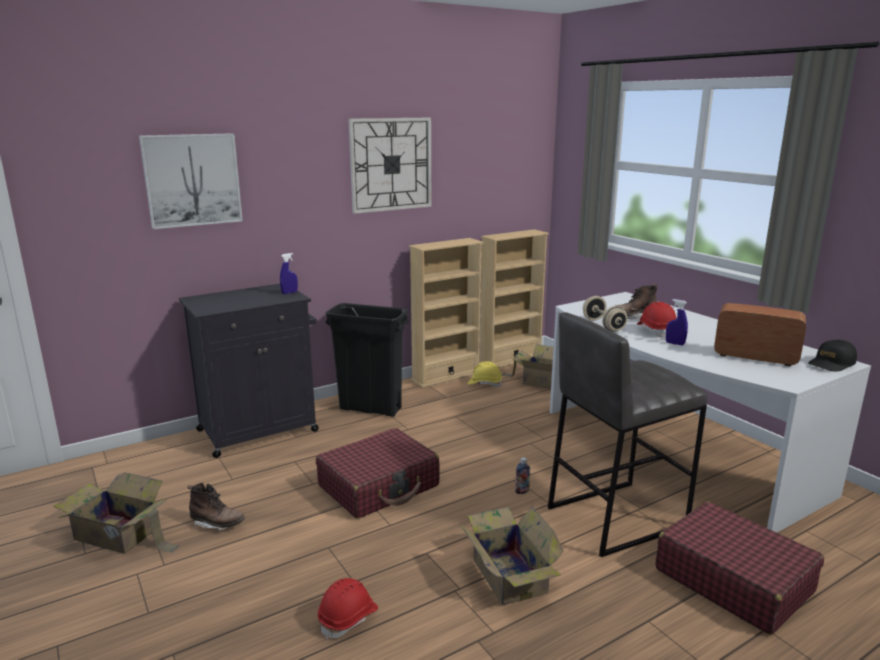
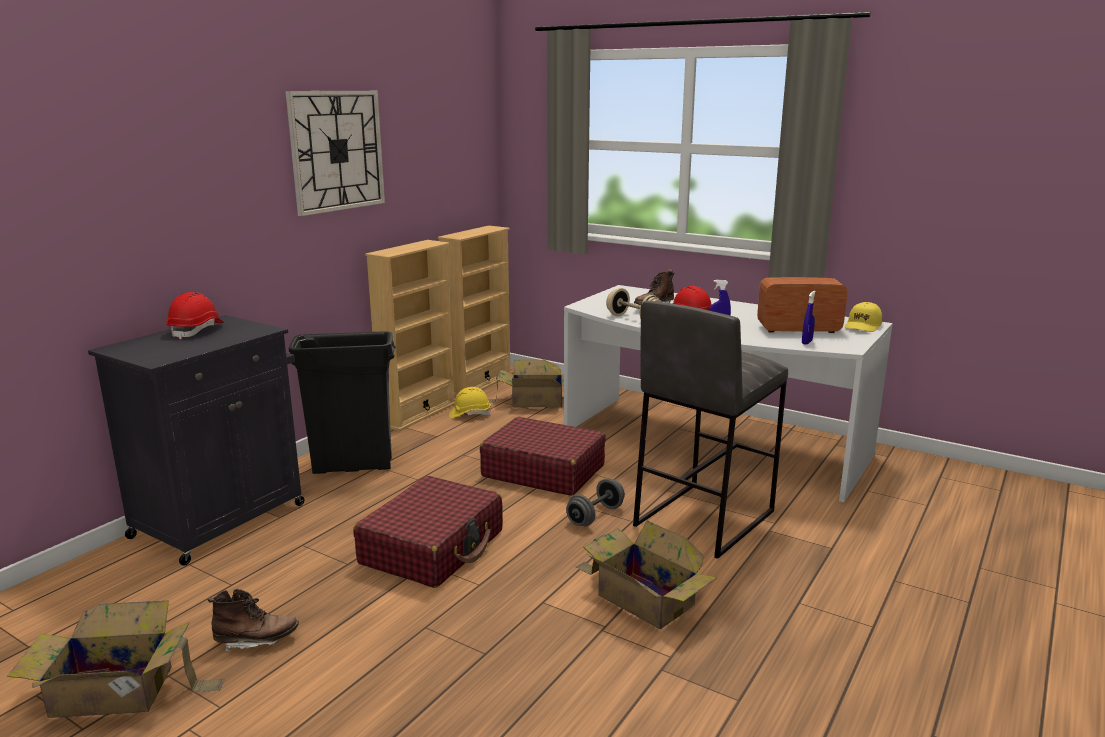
camera: 25 degrees left, 0 degrees up
(192, 180) = (94, 178): picture -> none
(289, 293) = (249, 325): blue spray bottle -> blue spray bottle (807, 342)
(348, 618) = (510, 691): red hard hat -> red hard hat (197, 330)
(522, 491) = (595, 516): bottle -> grey dumbbell
(732, 580) = (841, 547): red suitcase -> red suitcase (543, 471)
(831, 364) = (863, 326): black cap -> yellow cap

